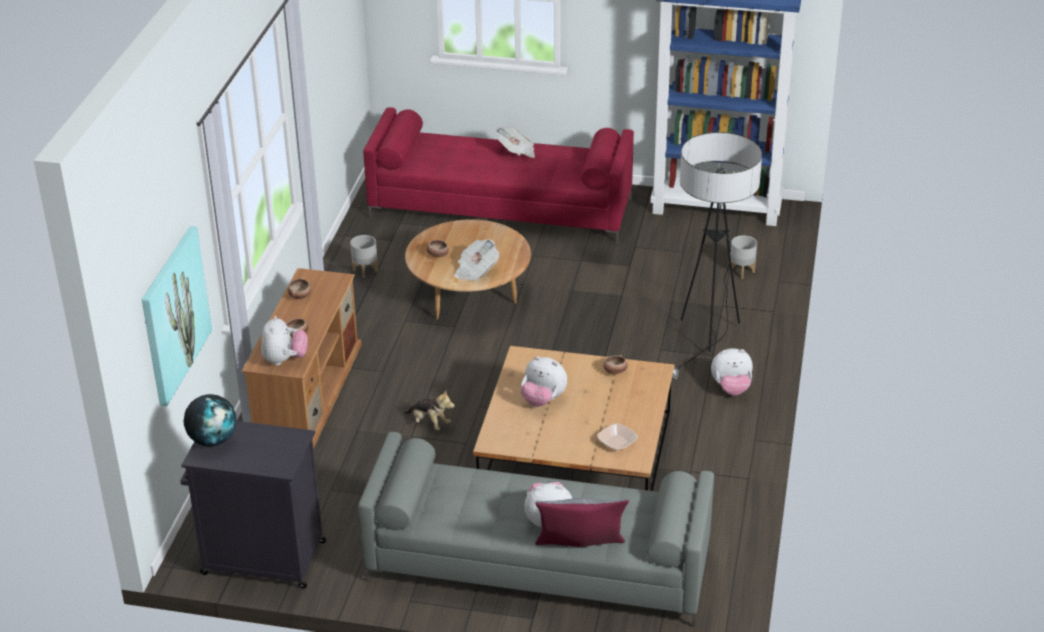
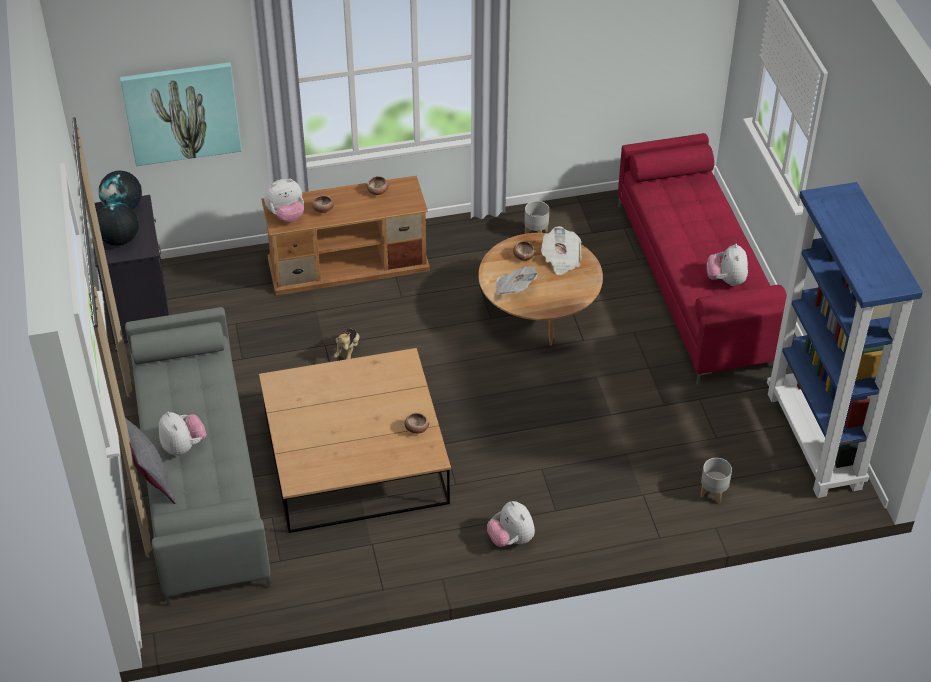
camera: 65 degrees right, 10 degrees up
(265, 453) = (119, 240): none -> globe
(516, 152) = (722, 247): newspaper -> newspaper (561, 260)
(543, 400) = (349, 394): plush toy -> plush toy (726, 280)
(617, 442) = (314, 461): bowl -> none
(708, 337) = (582, 498): floor lamp -> none

